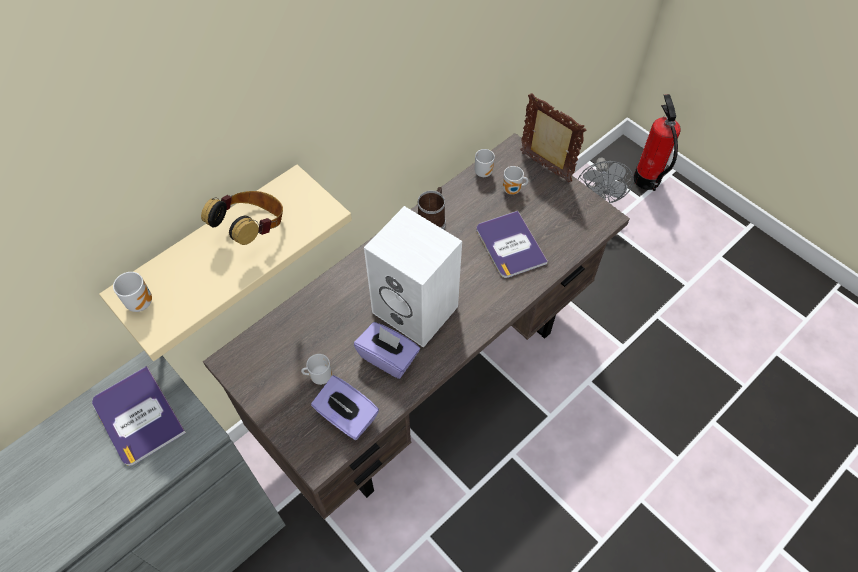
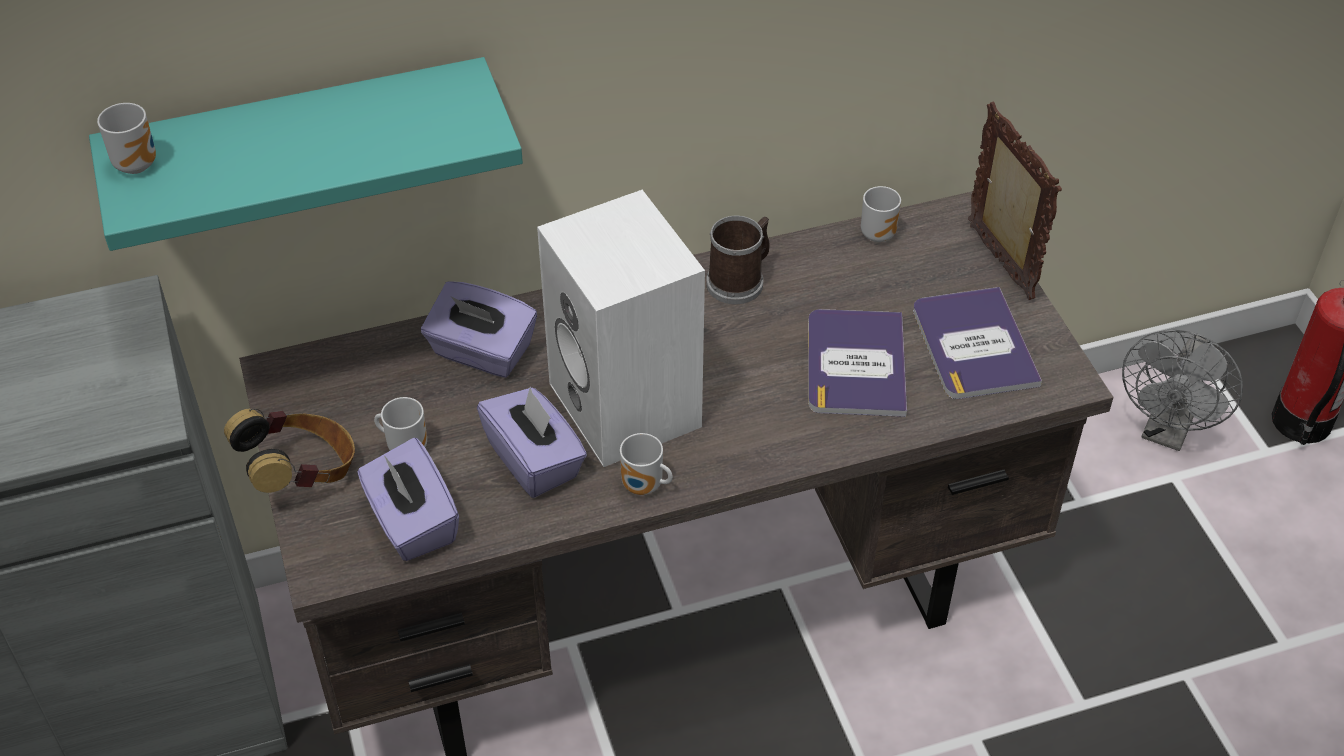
camera: 25 degrees right, 10 degrees down
(138, 416) = (75, 363): book -> book (974, 345)
(213, 249) = (302, 148): beige shelf -> turquoise shelf
(252, 229) = (358, 122): headphones -> headphones (302, 474)
(328, 308) = (481, 352): none -> purple tissue box
(513, 191) = (915, 280): mug -> mug (644, 488)

